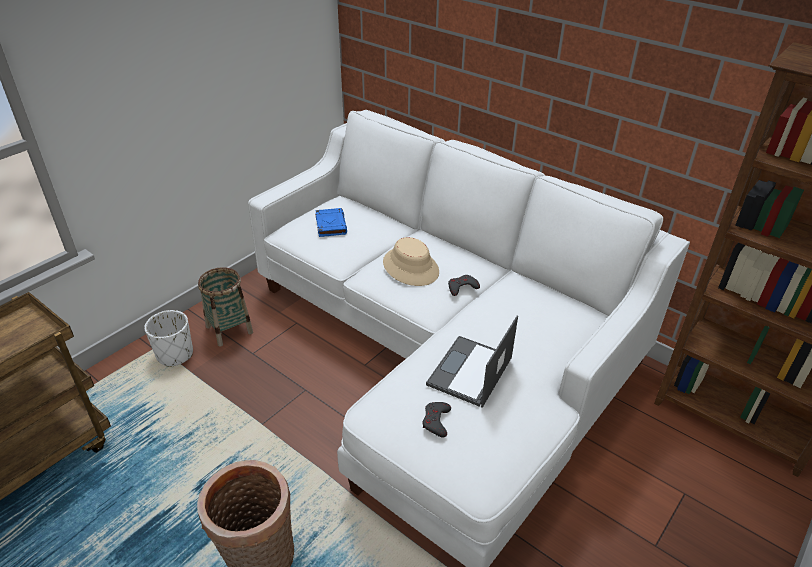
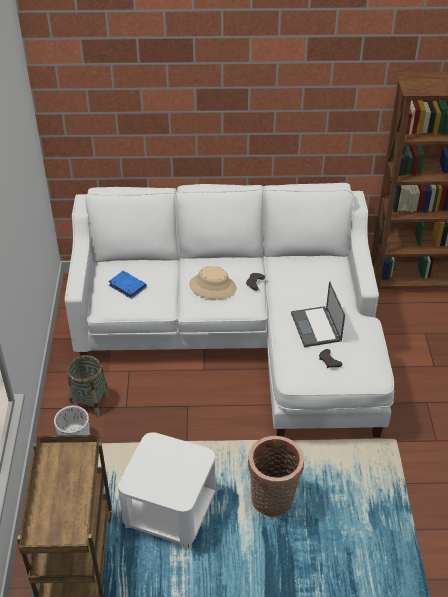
camera: 40 degrees left, 5 degrees up
(158, 483) = (170, 510): none -> white side table

